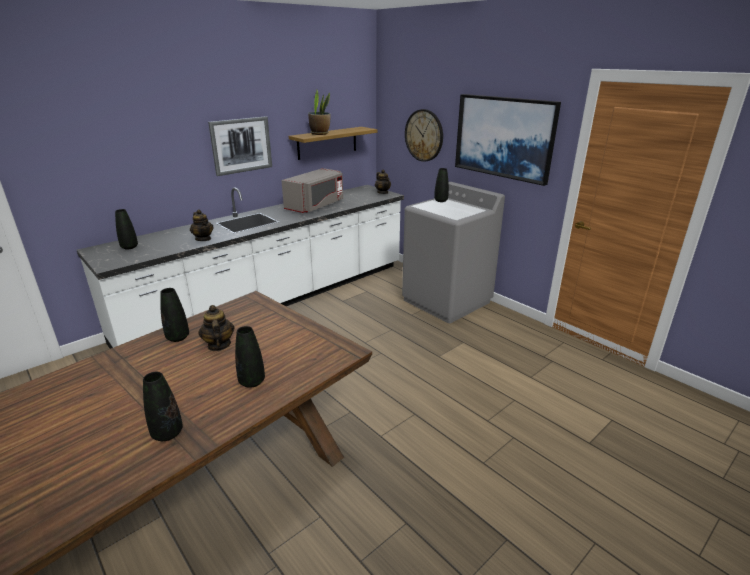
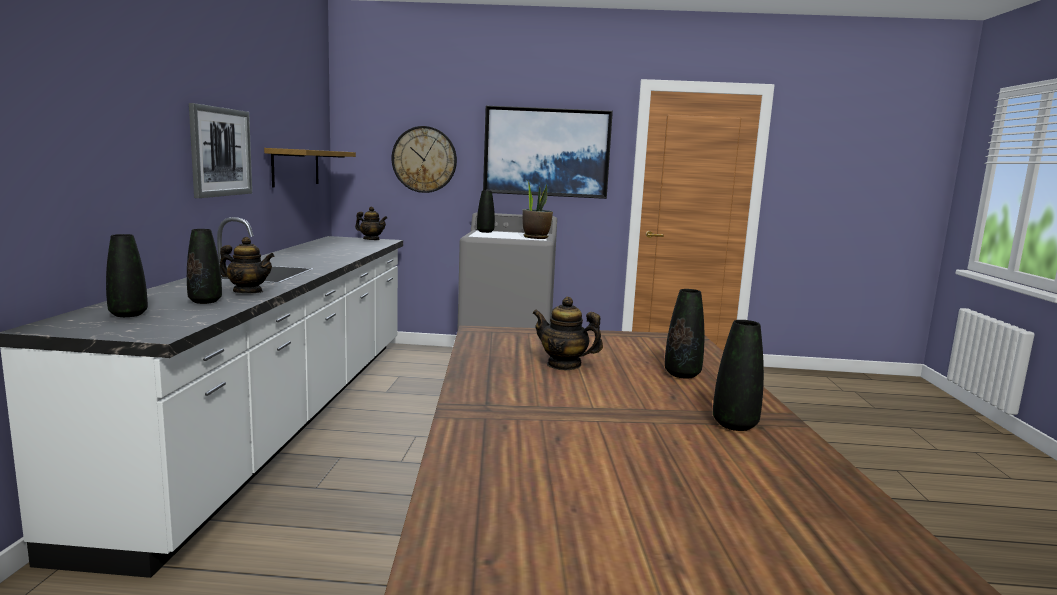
camera: 45 degrees left, 15 degrees down
(178, 337) = (497, 373): black vase -> black vase (205, 301)
(315, 206) = (319, 254): grey microwave -> none
(320, 133) = (302, 149): potted plant -> potted plant (536, 237)

